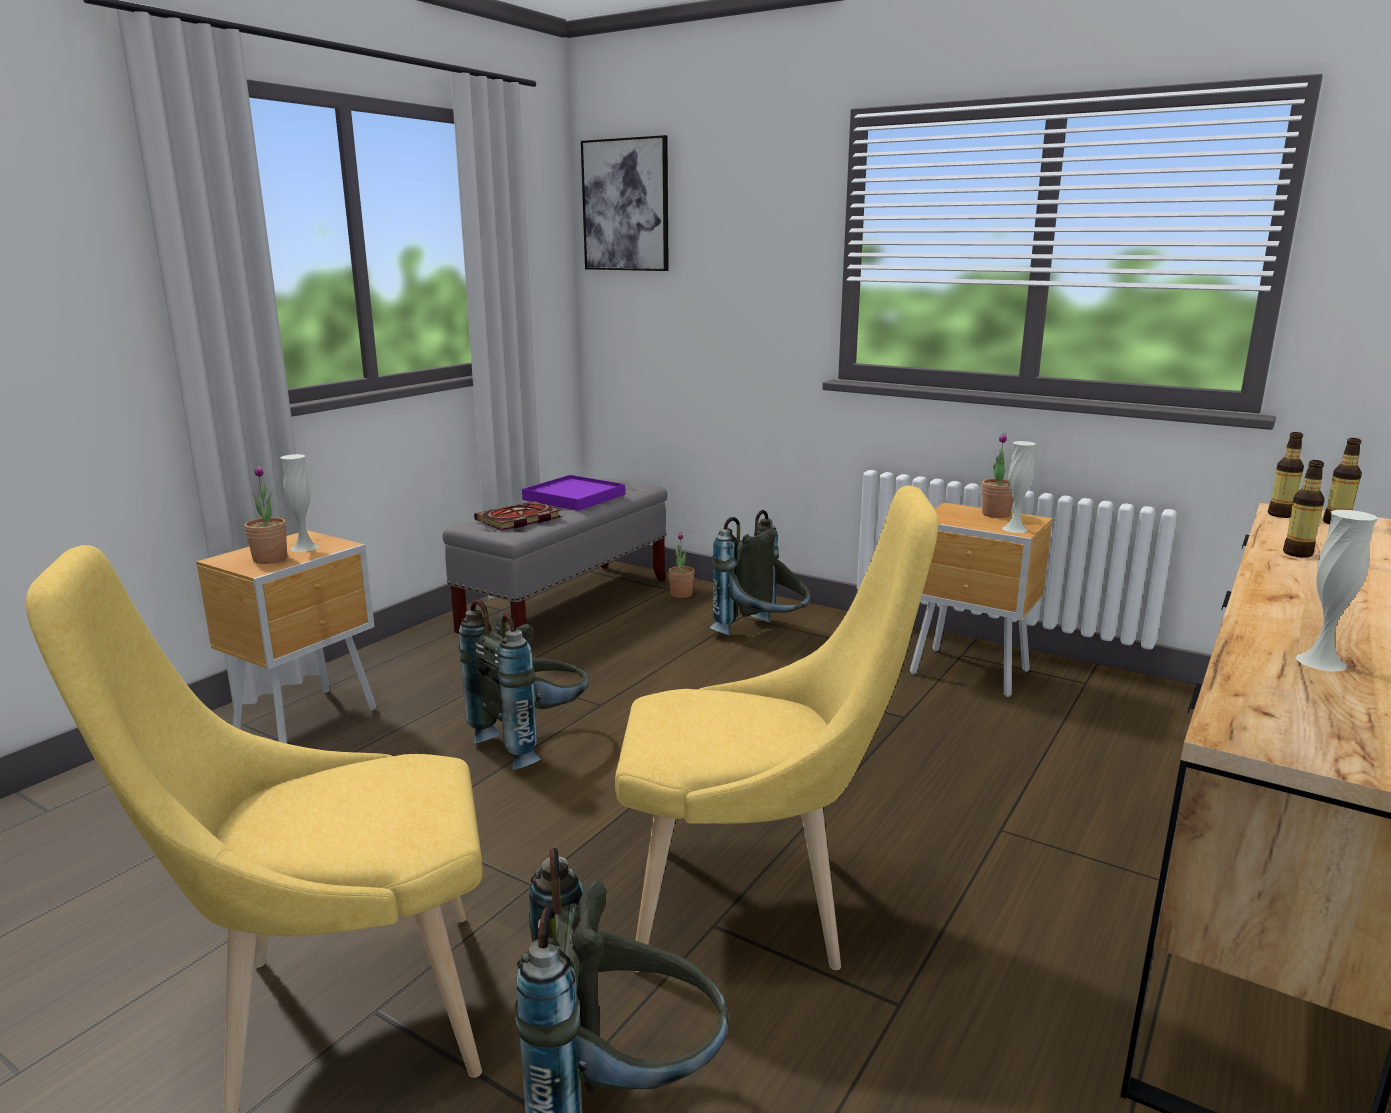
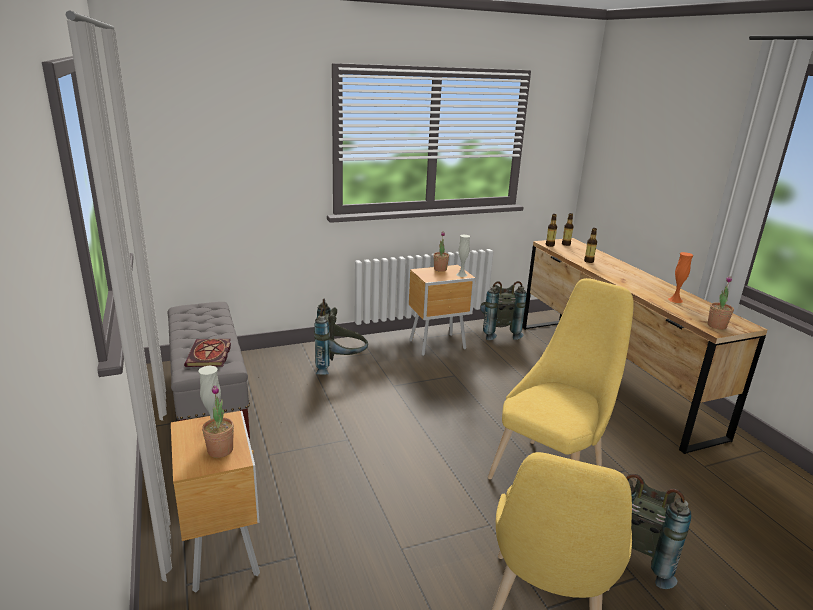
camera: 55 degrees left, 5 degrees up
(533, 741) = (359, 475): grey backpack -> grey backpack (497, 332)
(573, 497) = (198, 327): purple tray -> none
(626, 205) = (163, 114): picture -> none
(681, 594) = (257, 363): potted plant -> potted plant (716, 326)
(1321, 662) = (675, 300): white vase -> orange vase

